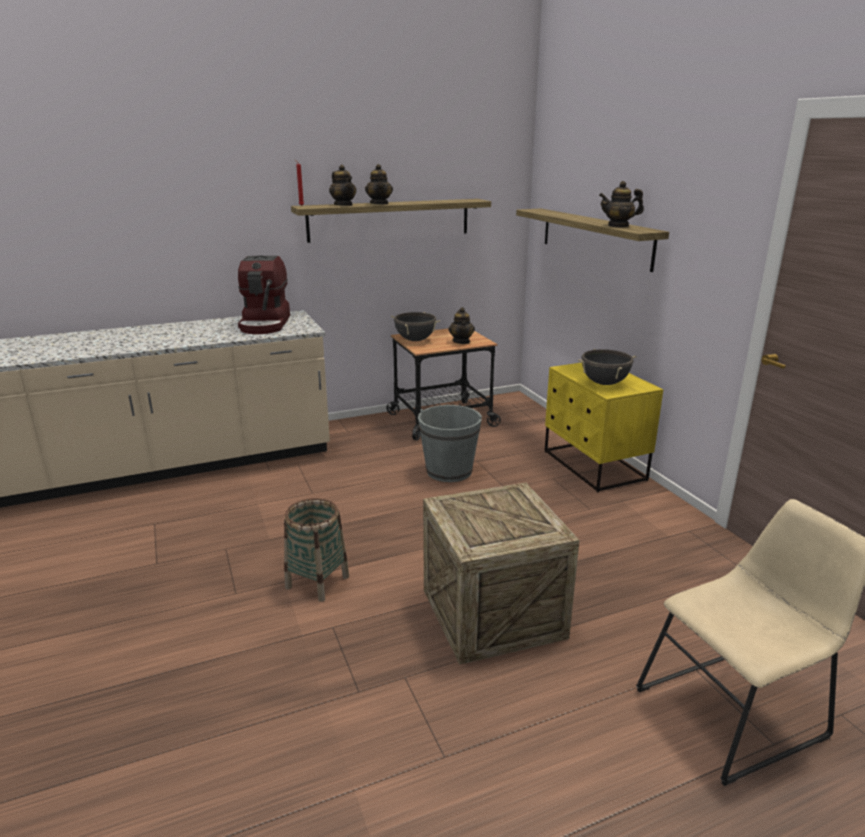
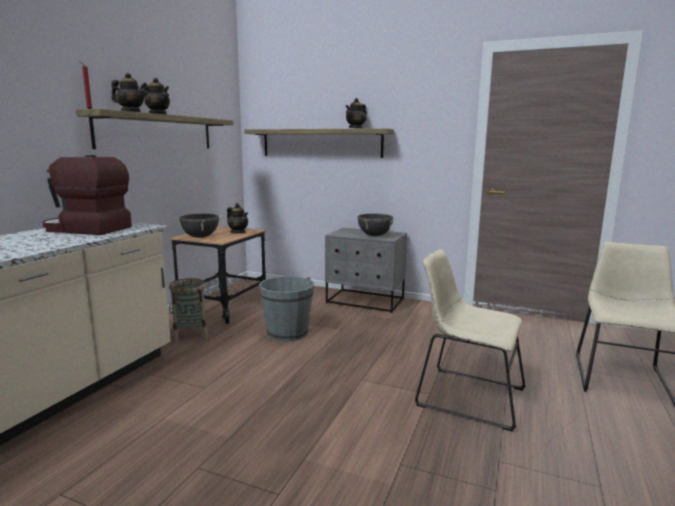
camera: 45 degrees left, 10 degrees down
(266, 324) = (86, 229): coffee machine -> coffee machine turned 150 degrees clockwise
(317, 582) = (330, 443): basket -> basket (190, 335)
(492, 613) = (465, 395): crate -> beige chair
(593, 466) = (365, 301): yellow nightstand -> grey nightstand

